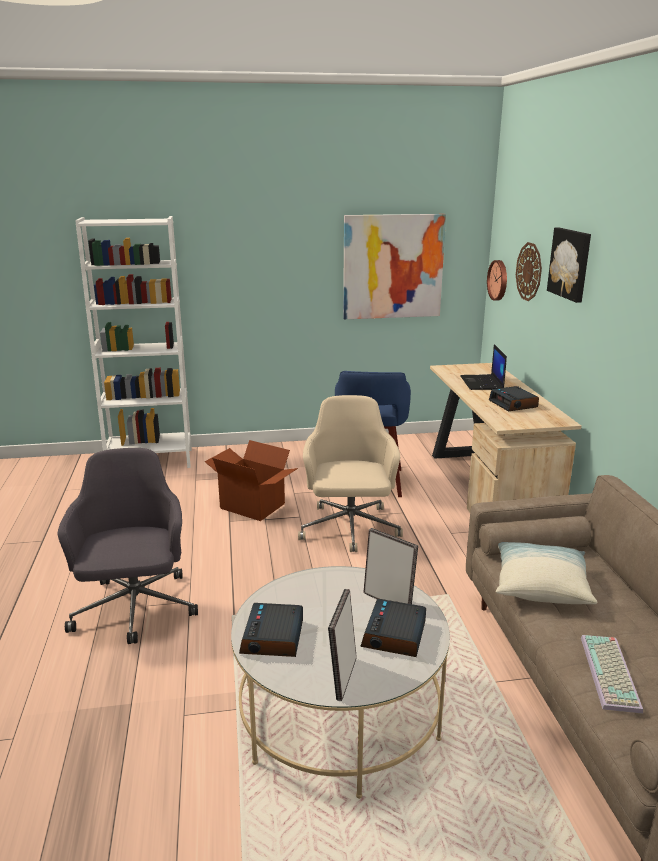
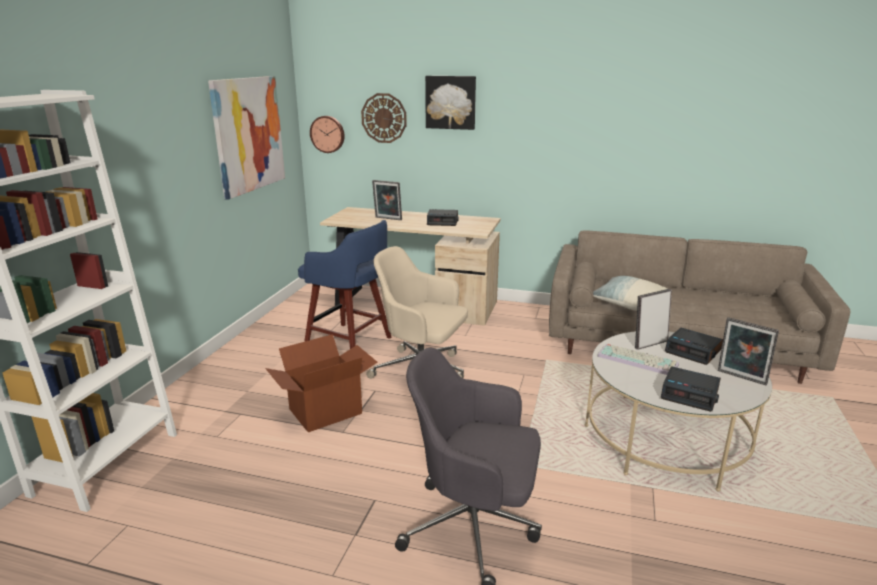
camera: 65 degrees left, 0 degrees up
(482, 383) = (387, 219): laptop -> picture frame
(612, 674) = (722, 312): keyboard -> keyboard (639, 360)

